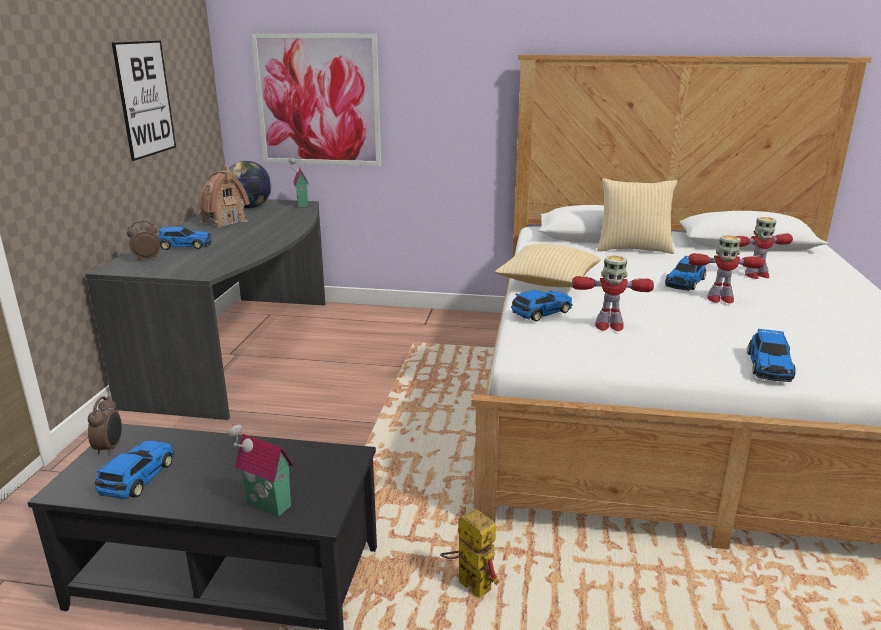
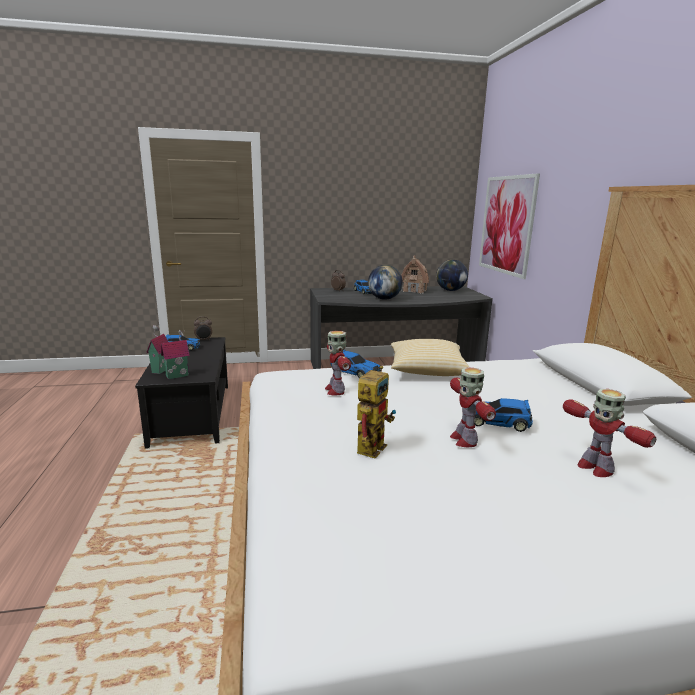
camera: 70 degrees right, 5 degrees down
(145, 99) = (390, 211): picture -> none
(251, 243) = (384, 299): none -> globe
(301, 205) = (475, 296): toy house -> toy house (177, 375)
(468, 584) = (192, 476): toy robot -> toy robot (372, 445)
(633, 248) = (585, 399): pillow -> none
(769, 365) = (299, 462): toy car -> none

